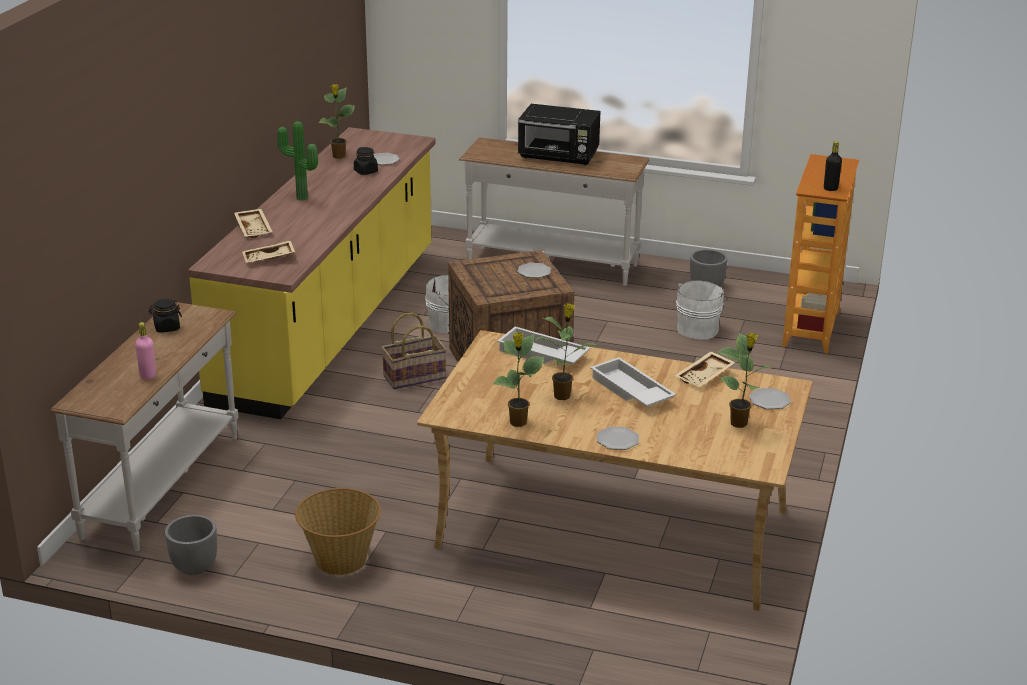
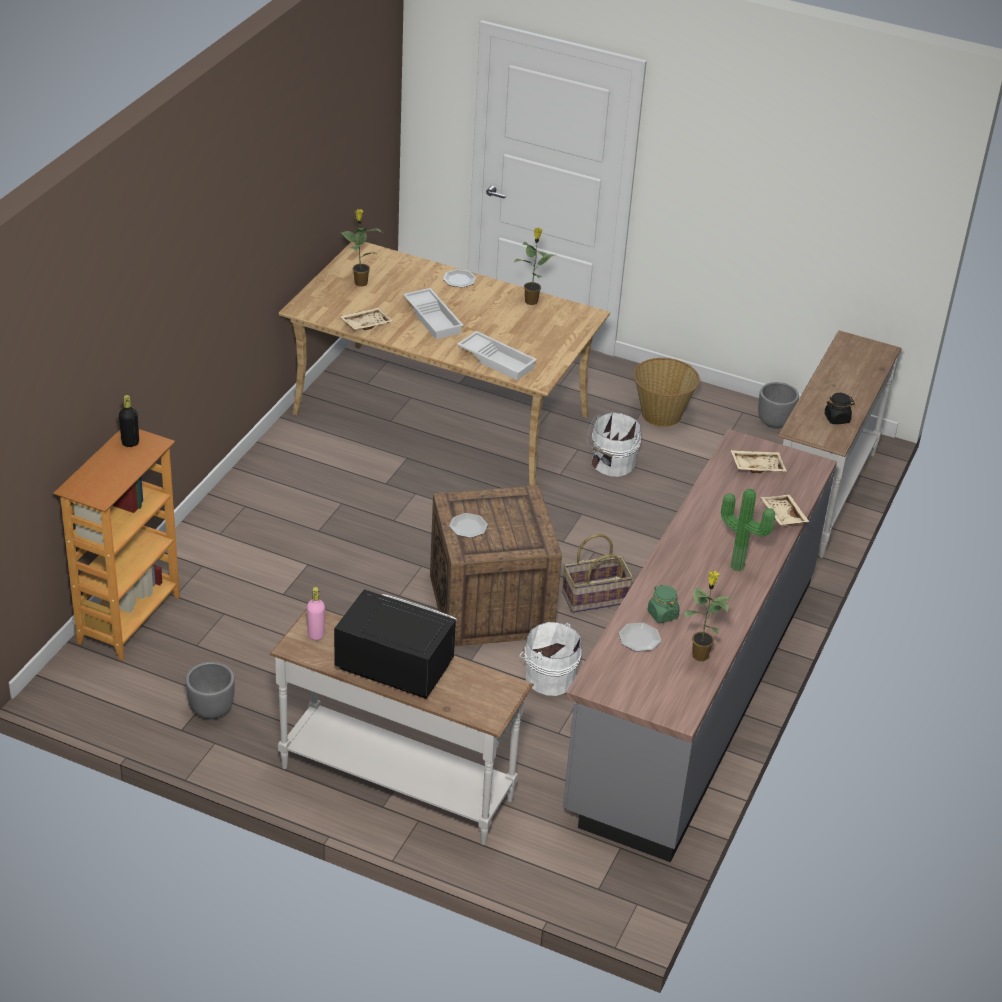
camera: 175 degrees left, 10 degrees up
(148, 376) = (835, 368): pink bottle -> pink bottle (316, 635)
(330, 324) = (692, 693): yellow counter -> grey counter
(366, 171) = (662, 614): black jar -> green jar
(563, 395) = (490, 320): potted plant -> none
(699, 328) = (258, 636): white bucket -> white bucket (611, 464)
(770, 400) = (324, 298): plate -> none

